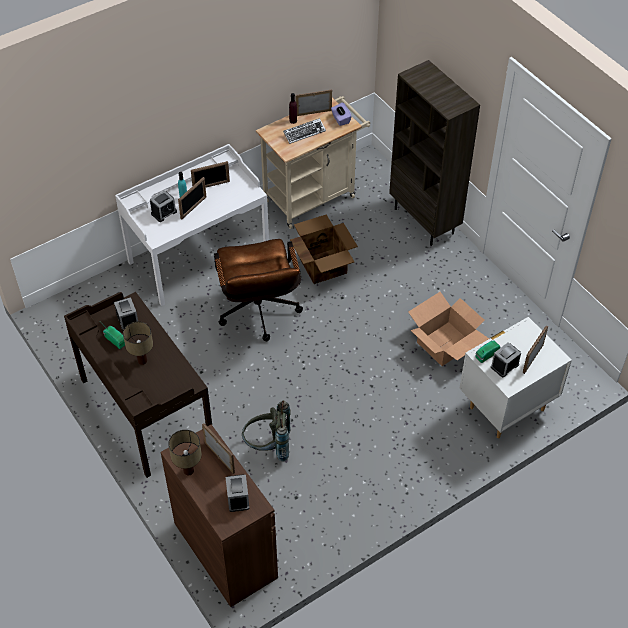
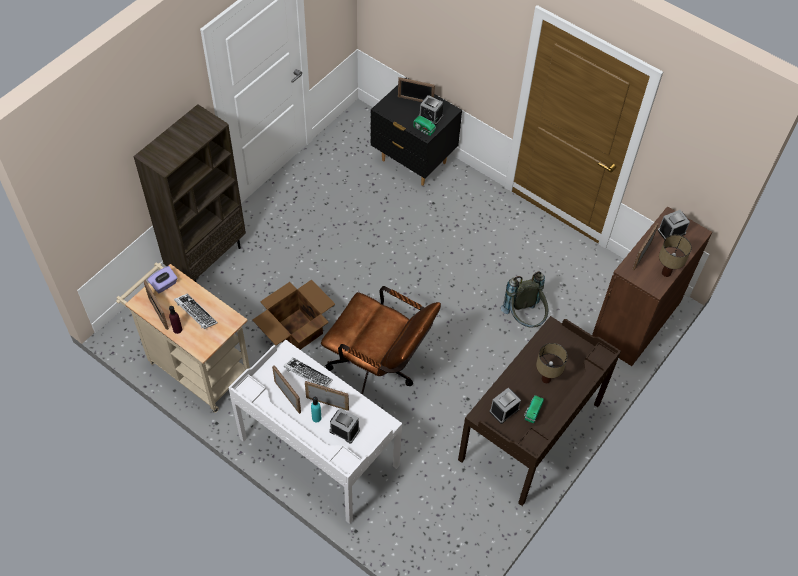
camera: 110 degrees left, 5 degrees up
(225, 201) = (308, 375): none -> keyboard
(259, 315) = (379, 369): brown office chair -> brown office chair turned 60 degrees clockwise
(445, 344) = (360, 214): cardboard box -> none
(506, 408) = (413, 162): white nightstand -> black nightstand

